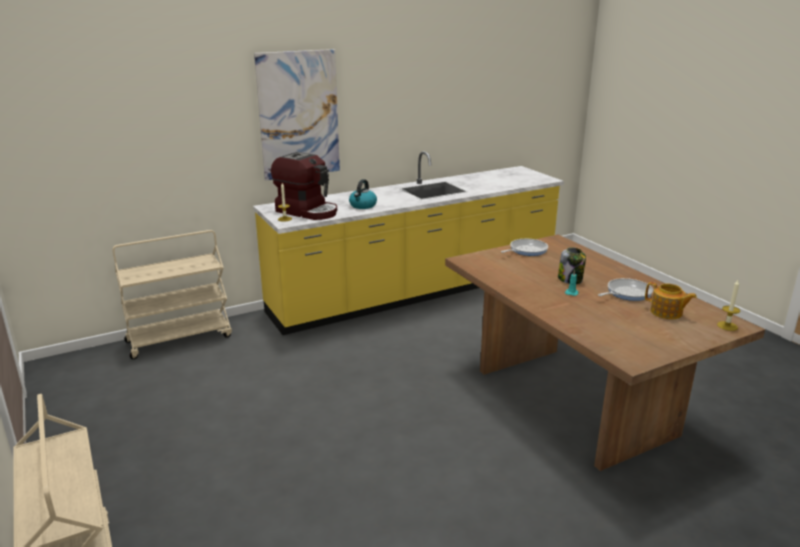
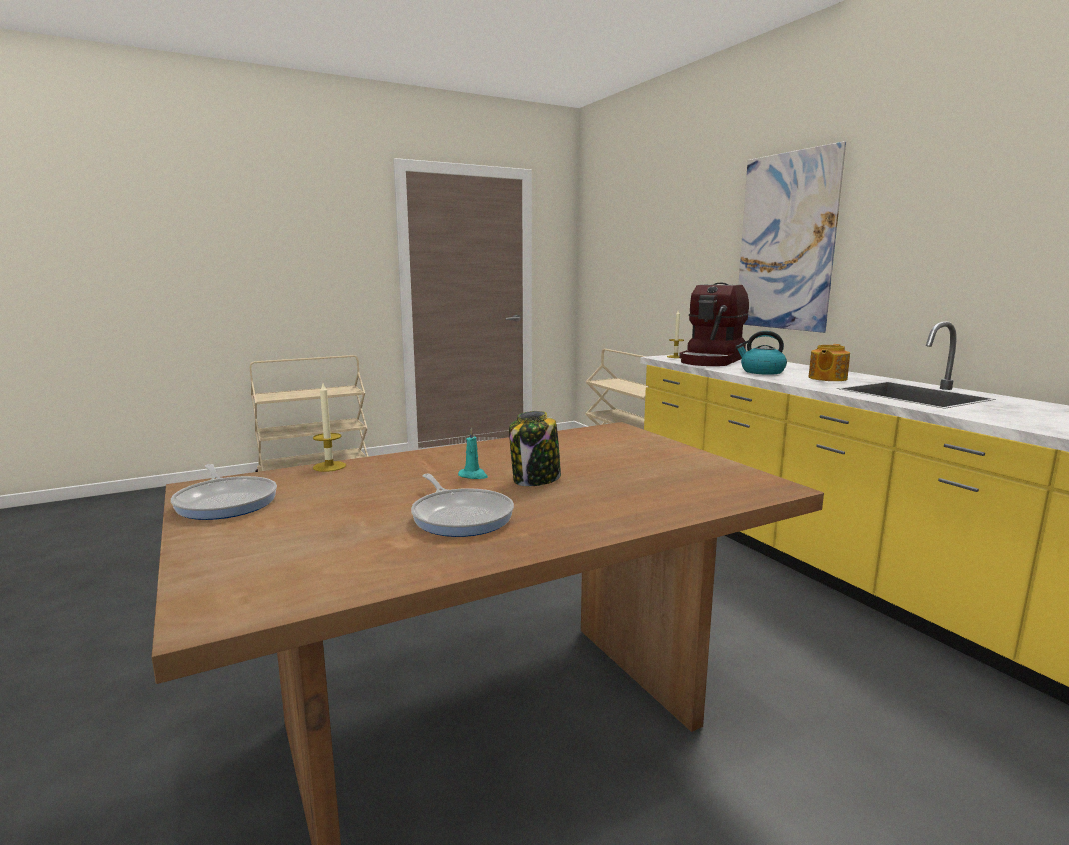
camera: 90 degrees right, 10 degrees down
(526, 250) = (685, 461): frying pan -> frying pan (226, 502)
(666, 313) = (344, 539): teapot -> teapot (826, 378)
(727, 326) = (224, 597): candle -> candle (329, 466)

